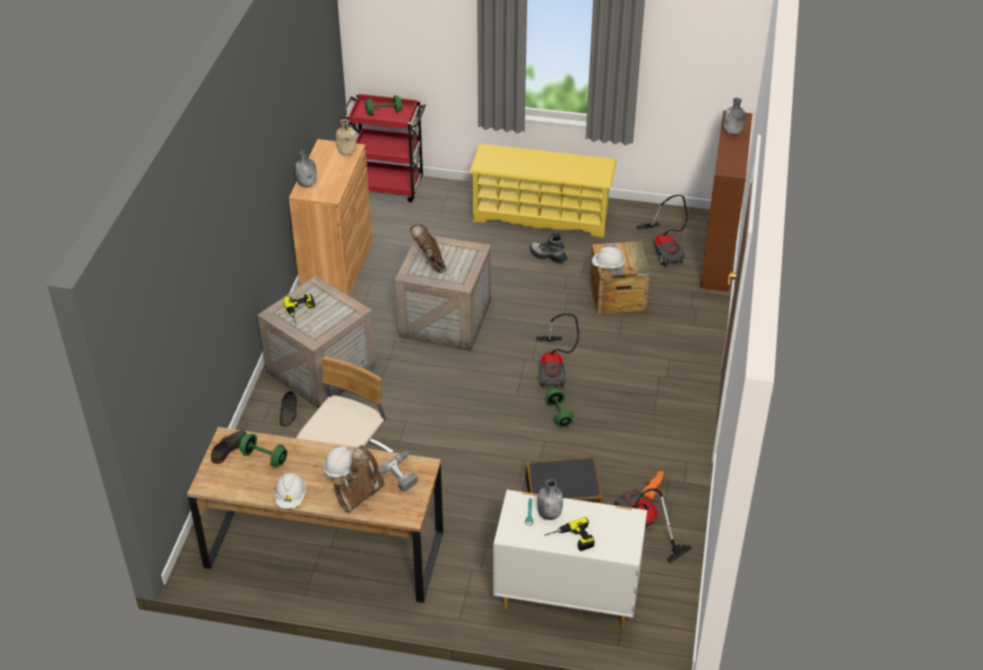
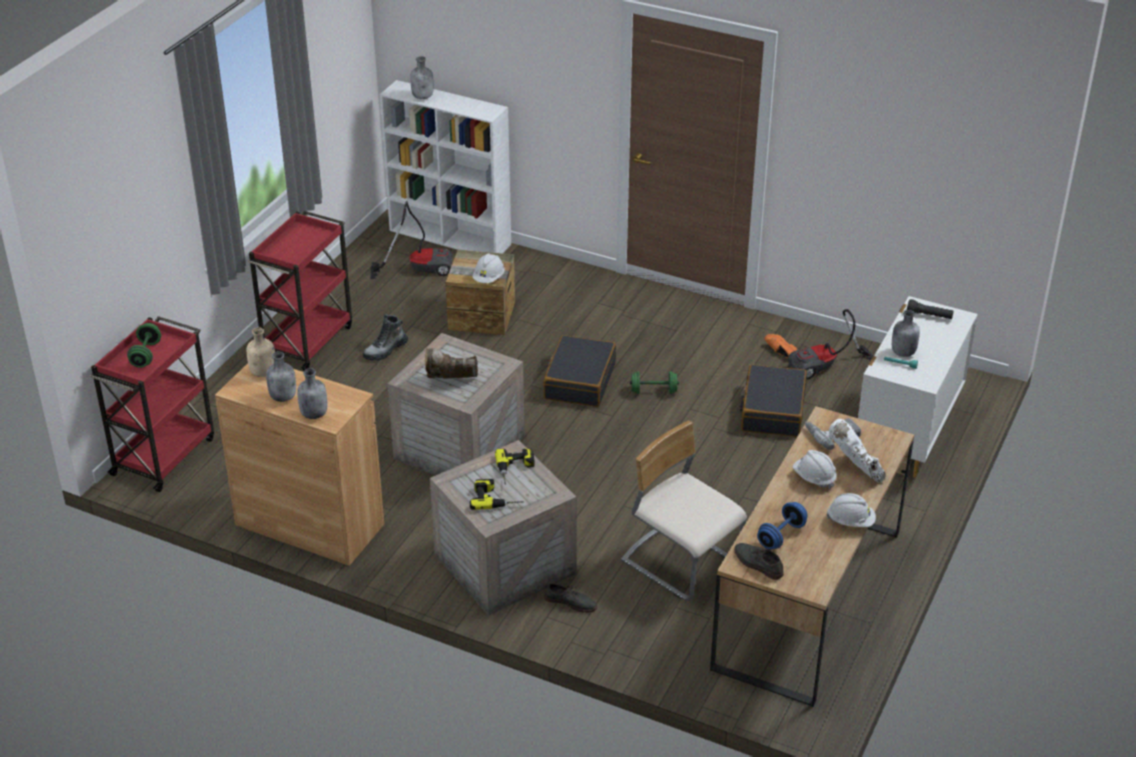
camera: 75 degrees left, 5 degrees down
(264, 457) = (781, 535): green dumbbell -> blue dumbbell
(322, 166) = (283, 397): none -> grey bottle
(360, 494) = (855, 469): brown boot -> white boot
(542, 215) = (308, 340): yellow shoe rack -> red cart
(554, 368) = (579, 381): vacuum cleaner -> black suitcase
(571, 540) = (939, 346): power drill -> power drill (516, 470)
(618, 528) = (929, 316): none -> black flashlight
(718, 256) = (451, 237): brown bookcase -> white bookcase

